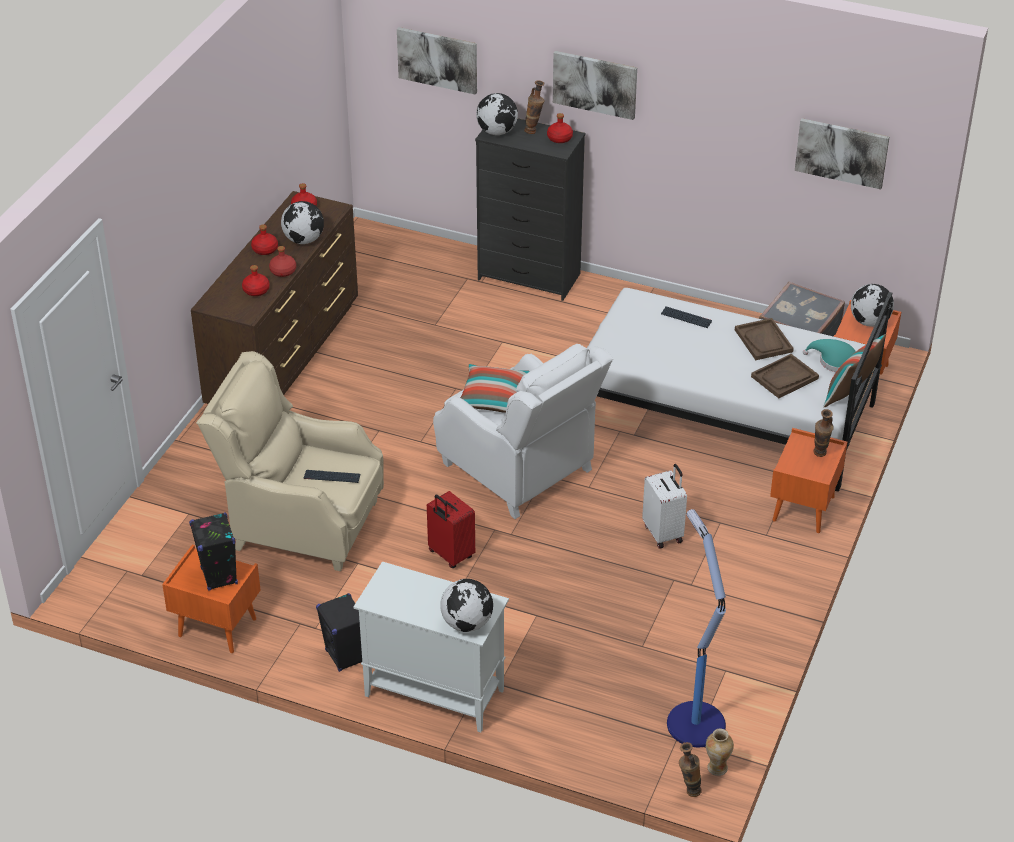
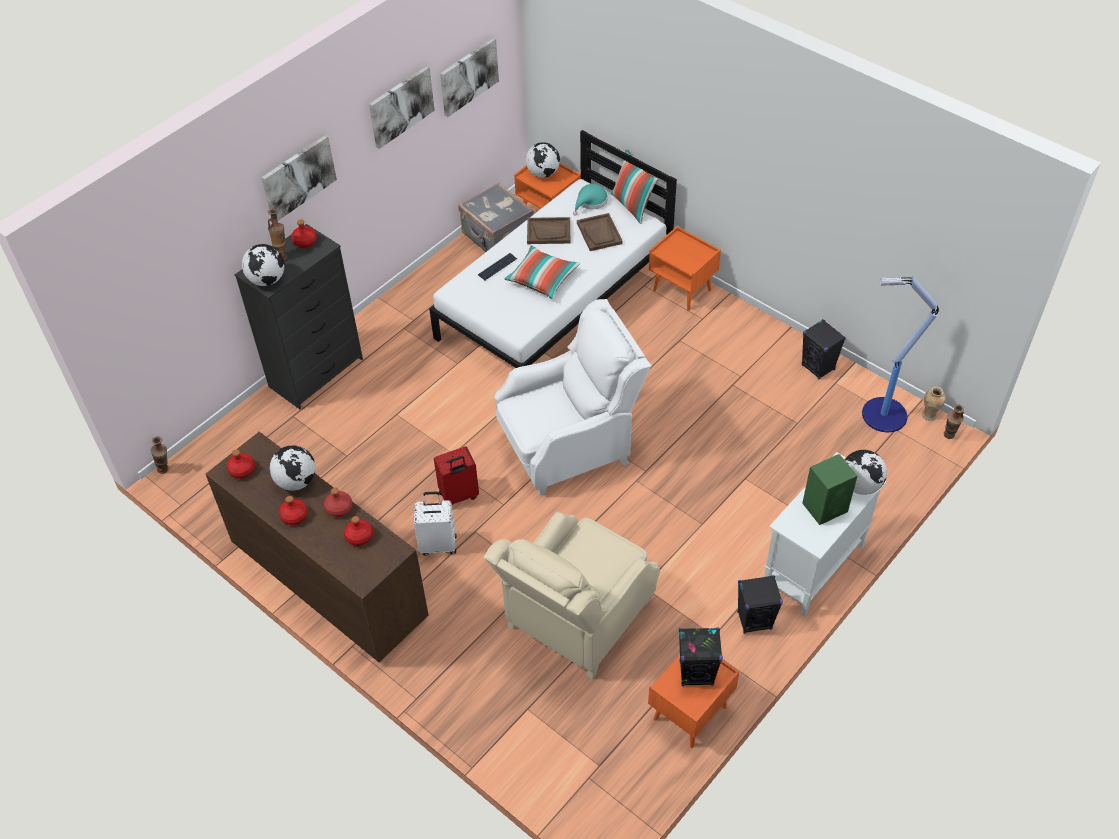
camera: 70 degrees left, 10 degrees up
(332, 477) = (600, 555): keyboard -> none
(425, 600) = (825, 507): none -> green speaker
(438, 59) = (169, 274): picture -> picture (401, 106)
(450, 555) = (656, 518): red suitcase -> red suitcase (459, 496)
(494, 398) = (541, 415): pillow -> pillow (542, 279)
(664, 533) = (679, 376): white suitcase -> white suitcase (438, 544)
(743, 651) = (818, 367): none -> black speaker
(820, 456) = (684, 245): vase -> vase (166, 471)

